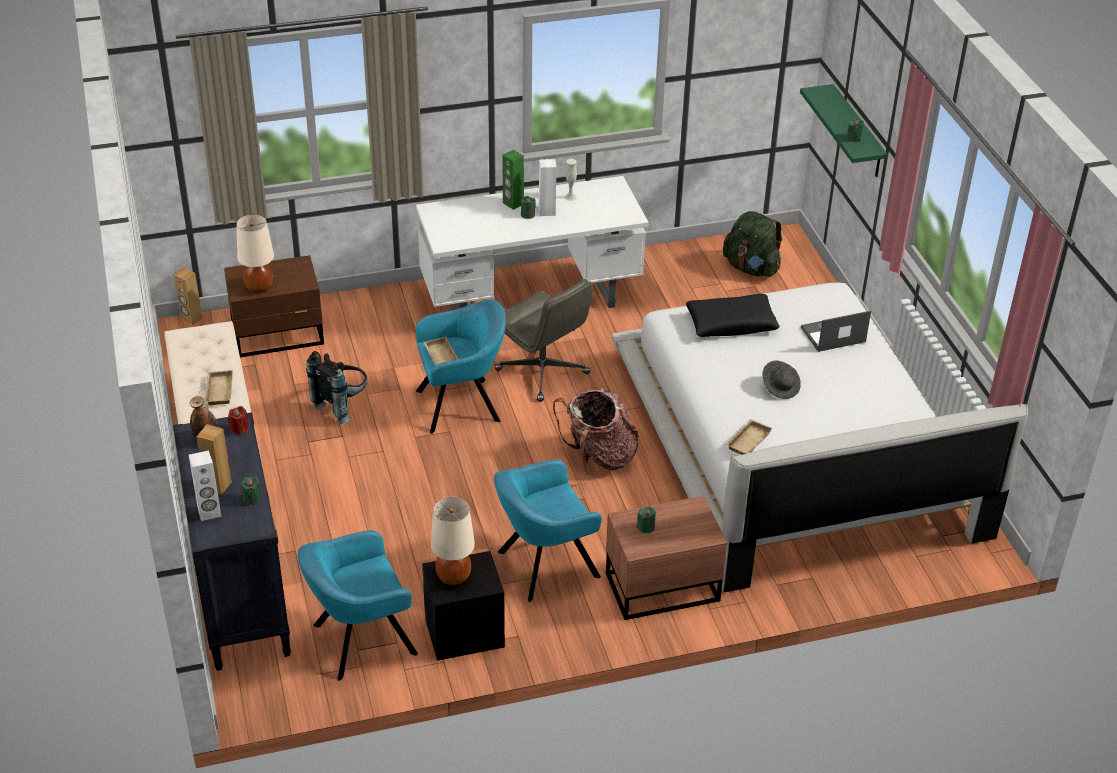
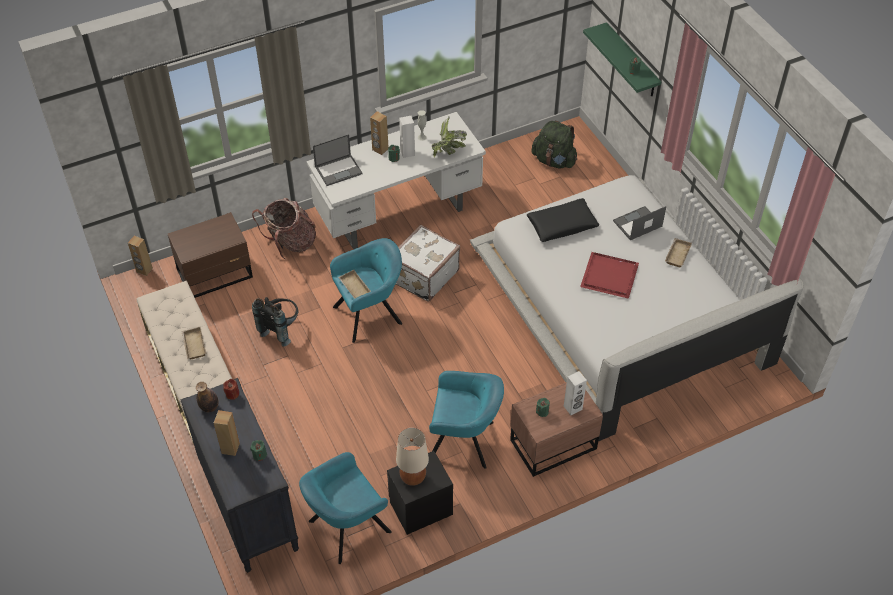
camera: 10 degrees left, 10 degrees up
(209, 512) = (230, 473): white speaker -> white speaker (573, 408)
(259, 287) = (199, 247): beige table lamp -> none
(454, 218) = (339, 170): none -> laptop
(513, 203) = (380, 149): green speaker -> brown speaker
(543, 372) = (423, 275): grey office chair -> white suitcase
(544, 565) = (464, 441): turquoise armchair -> turquoise armchair turned 135 degrees counterclockwise
(599, 457) = (482, 342): backpack -> backpack (290, 243)
(601, 216) = (449, 151): none -> potted plant
(747, 440) = (597, 325): beige tray -> beige tray (677, 254)
(780, 387) = (610, 275): grey hat -> red tray

